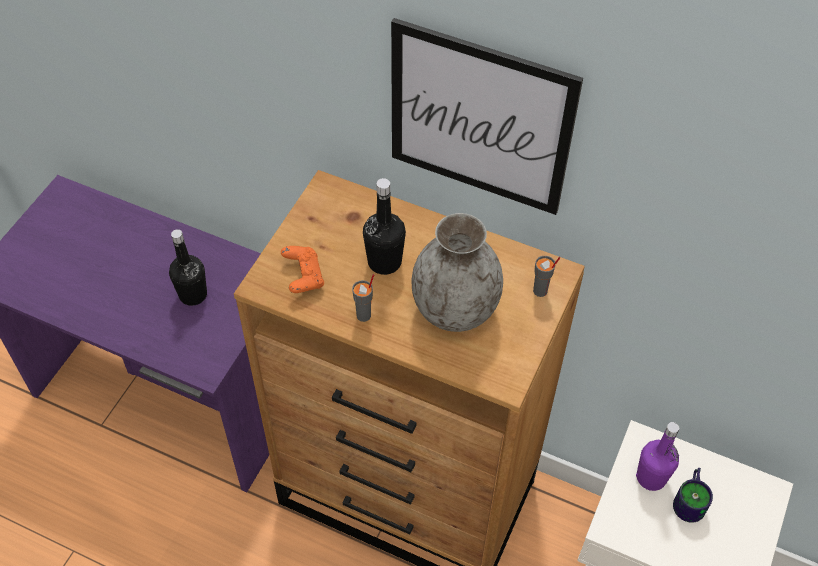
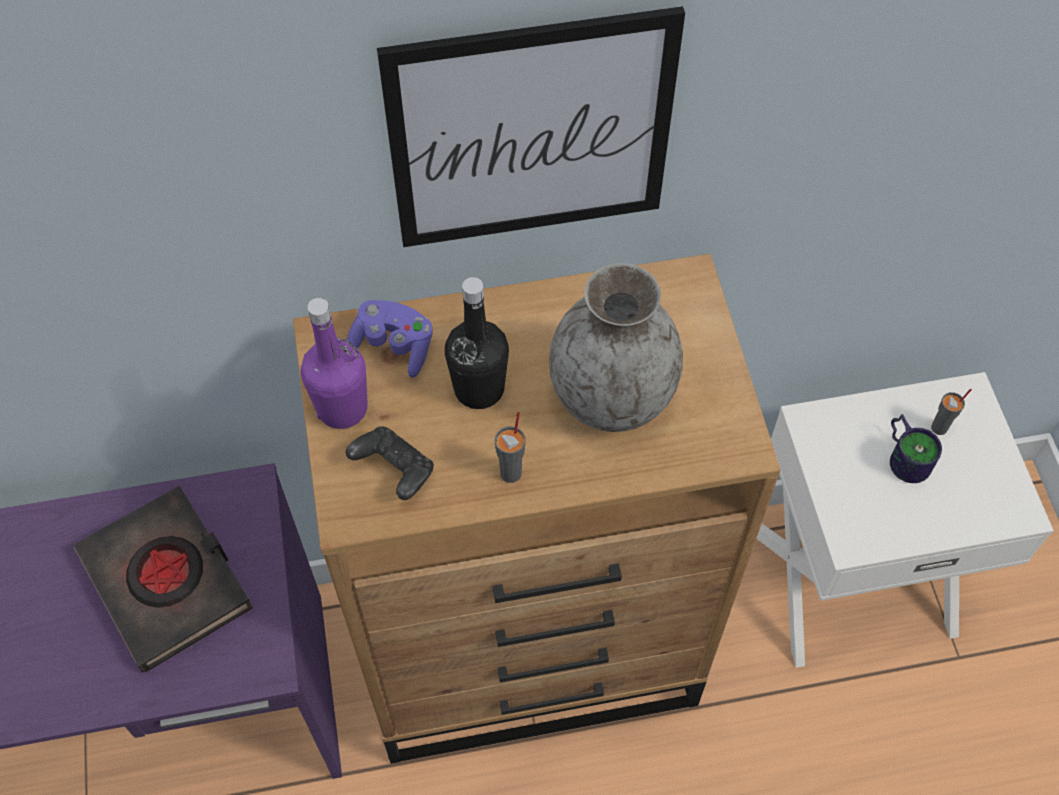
camera: 35 degrees left, 5 degrees up
(193, 295) = (167, 581): black bottle -> black book
(303, 277) = (394, 470): orange game controller -> black game controller
(357, 214) = (393, 347): none -> purple game controller
(540, 291) = (689, 314): grey cup -> grey cup (939, 428)
(651, 477) = (849, 457): purple bottle -> purple bottle (342, 408)

